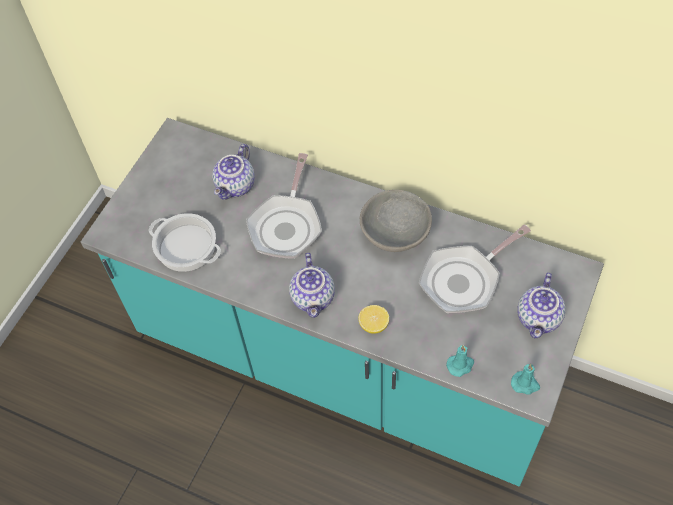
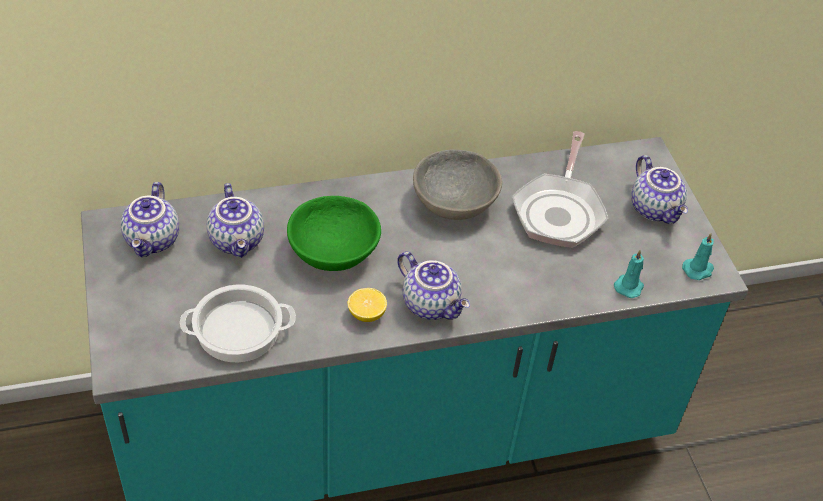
camera: 45 degrees left, 10 degrees down
(189, 159) = (154, 240): none -> teapot
(287, 225) = (334, 251): frying pan -> green bowl
(373, 325) = (515, 296): lemon -> lemon (366, 314)

